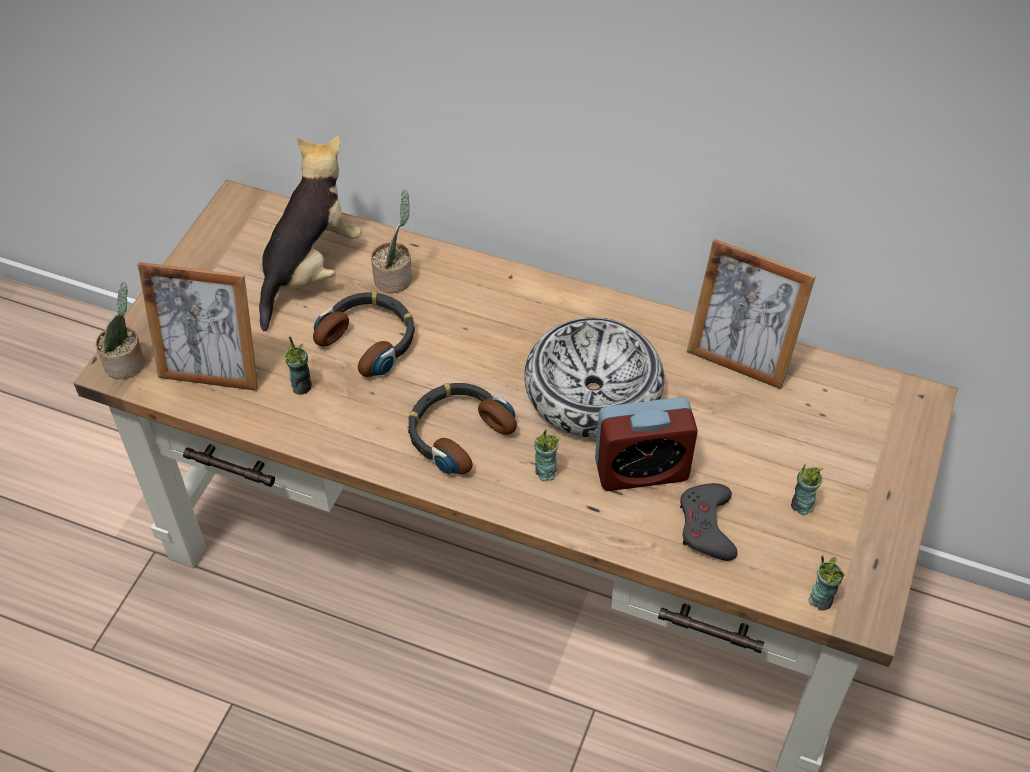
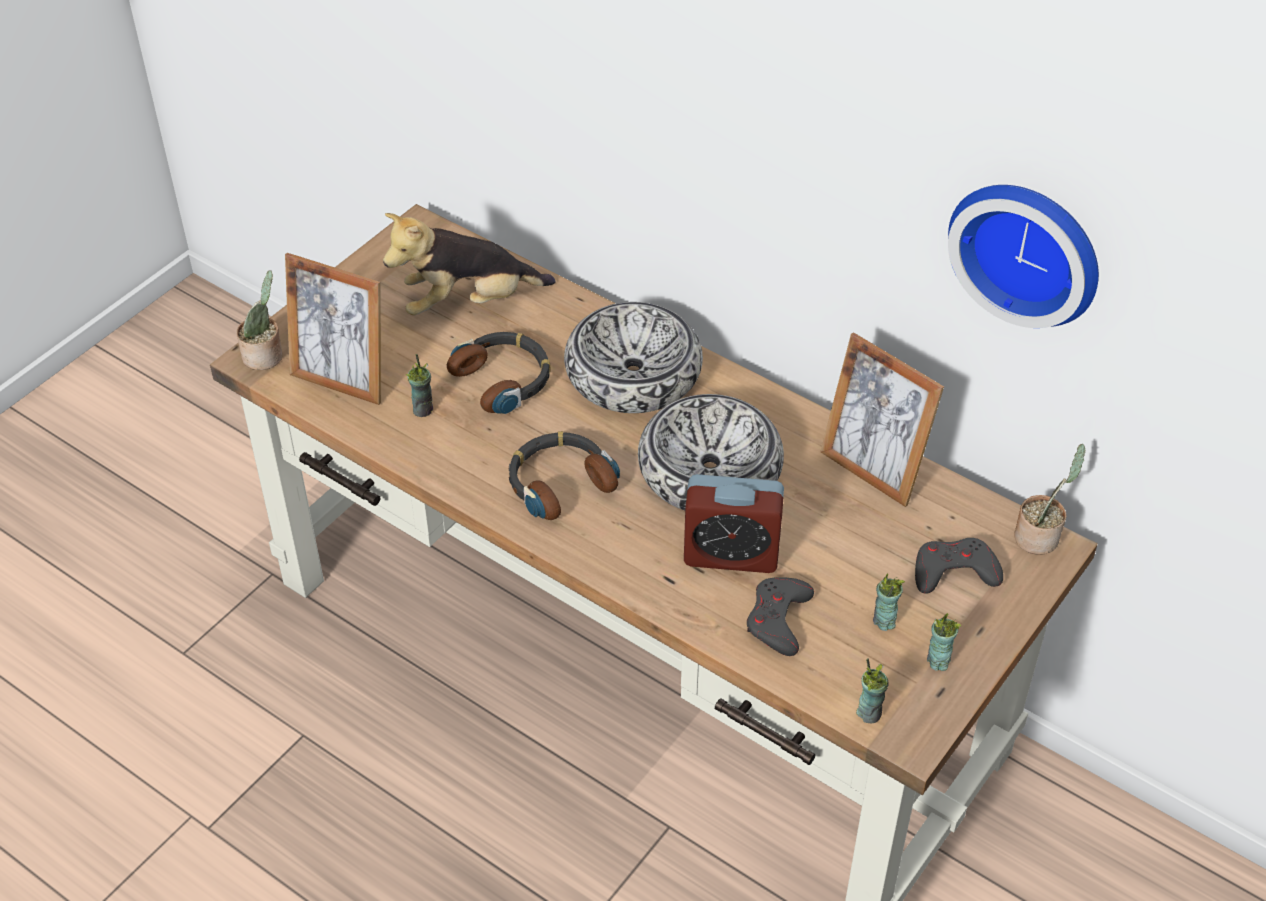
camera: 15 degrees right, 5 degrees down
(309, 269) = (468, 303): plush toy -> plush toy turned 150 degrees counterclockwise
(395, 277) = (549, 326): potted plant -> potted plant (1039, 537)
(489, 309) = (632, 373): none -> bowl
(545, 472) = (633, 536): cup -> cup (938, 661)
(845, 442) = (954, 571): none -> grey game controller
(894, 135) = (1029, 248): none -> wall clock

